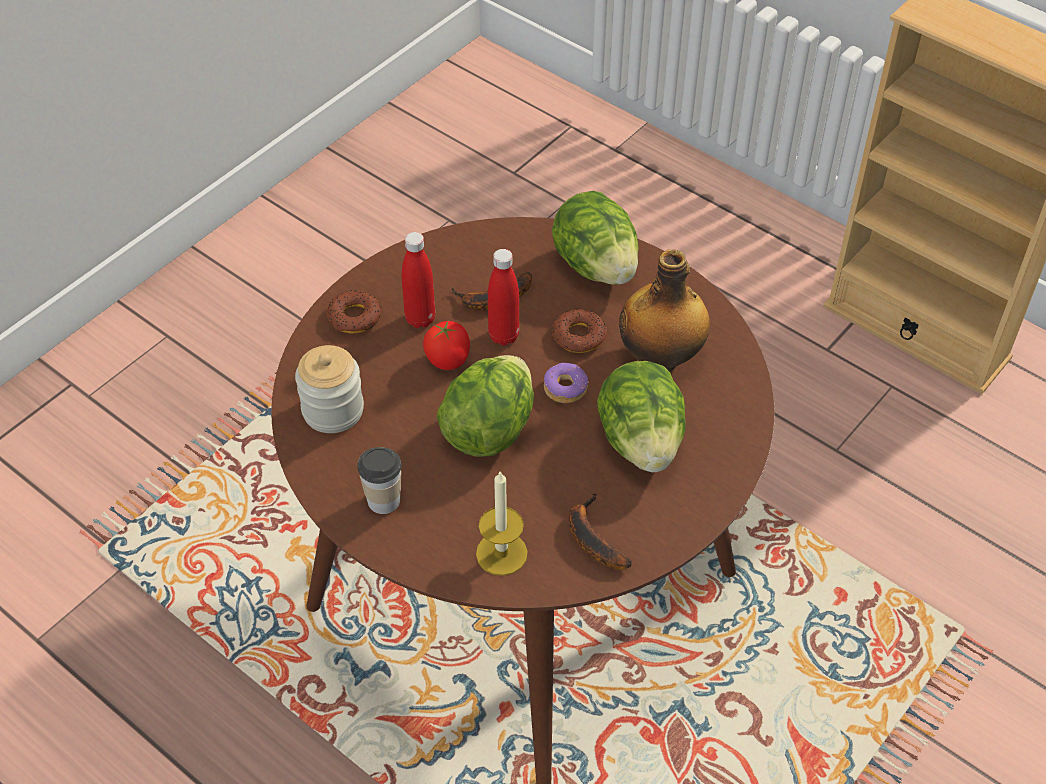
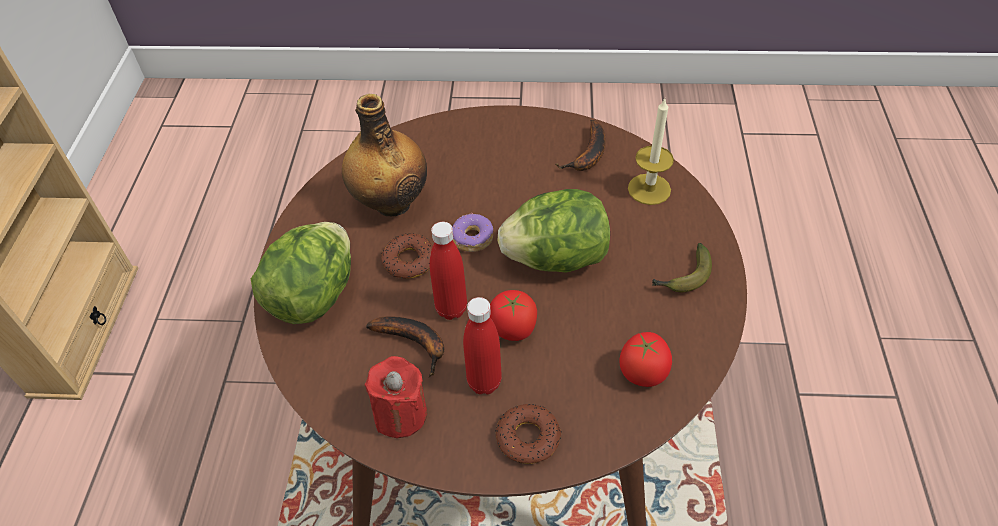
camera: 125 degrees left, 0 degrees up
(333, 410) = (642, 372): jar -> tomato
(384, 500) = (683, 277): cup -> banana
(441, 264) = (400, 414): none -> red candle
(641, 441) = (483, 173): lettuce -> none

